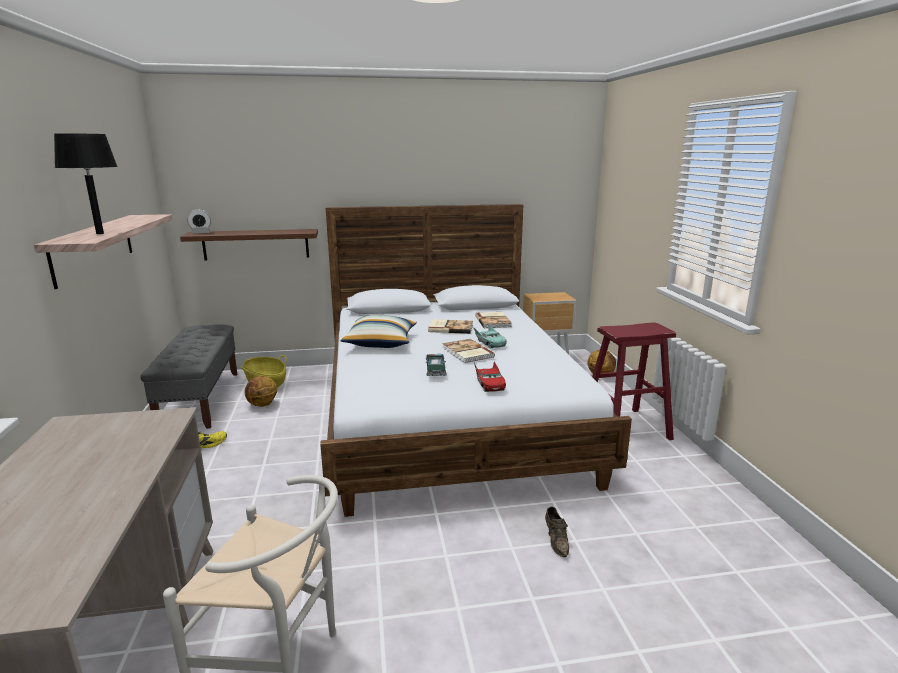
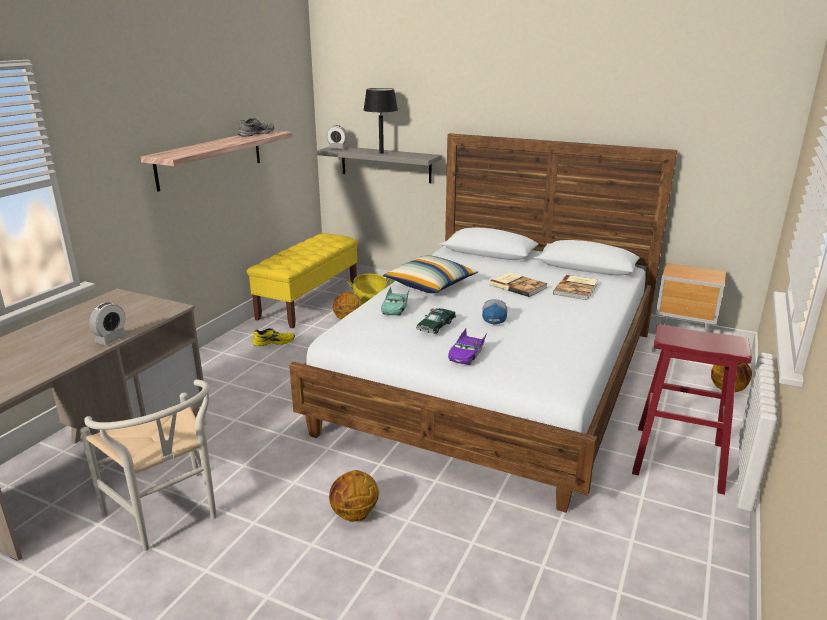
camera: 35 degrees right, 5 degrees up
(100, 233) = (196, 150): black table lamp -> black table lamp (381, 153)
(132, 218) = (255, 134): none -> grey shoe
(141, 467) = (111, 339): none -> alarm clock
(200, 399) = (309, 301): grey bench -> yellow bench
(256, 244) = (385, 164): brown shelf -> grey shelf
(464, 564) = (354, 514): none -> basketball
(467, 352) = (493, 316): book -> cap
(489, 384) = (467, 354): red toy car -> purple toy car
(490, 343) = (534, 312): turquoise toy car -> turquoise toy car (395, 308)
(556, 541) = (454, 534): brown shoe -> none

